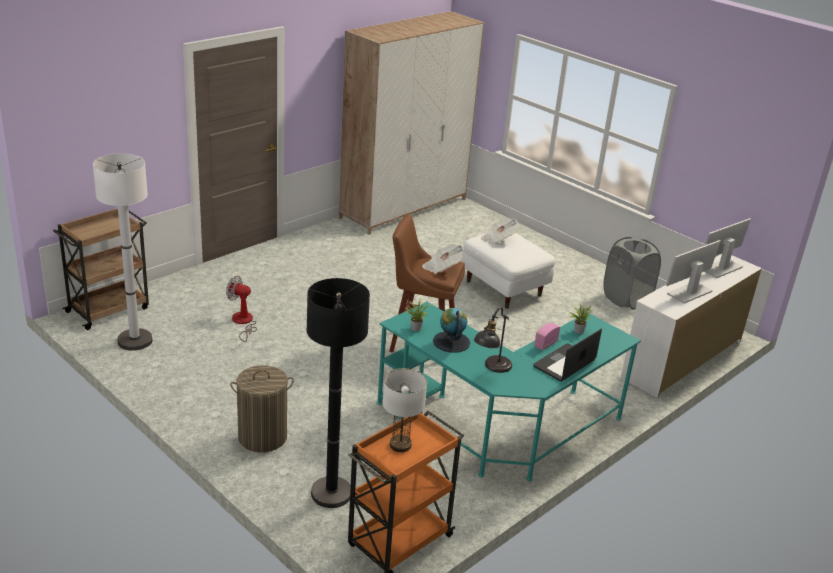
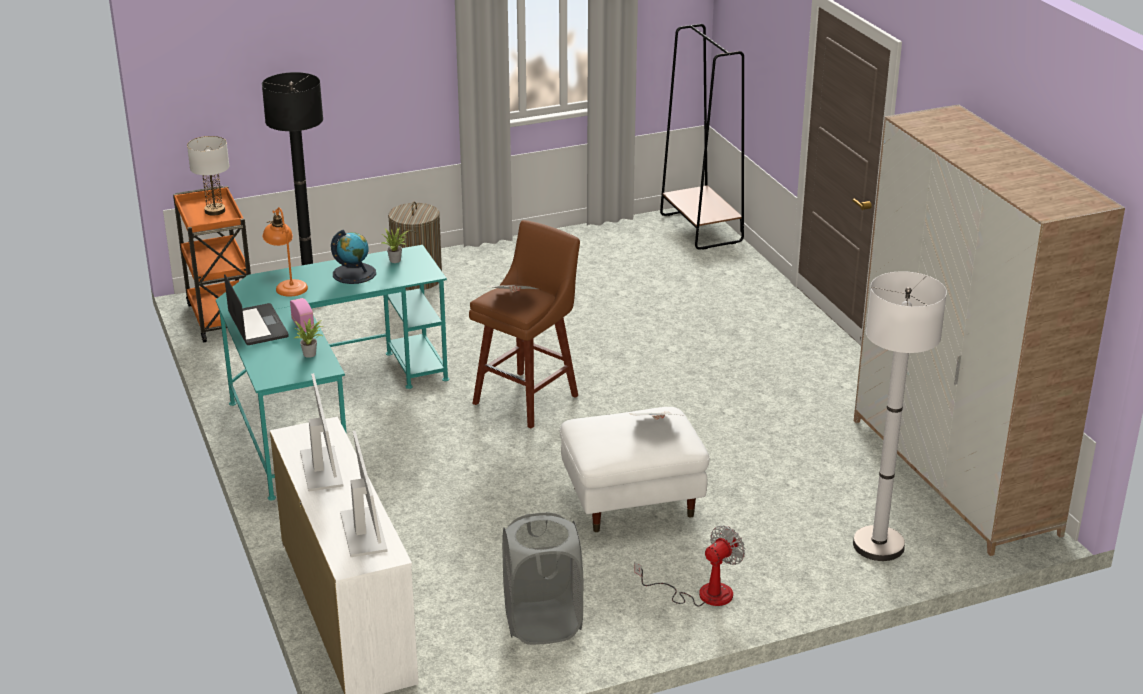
camera: 115 degrees right, 0 degrees up
(109, 309) = (701, 229): brown cart -> clothes rack
(135, 341) = (628, 237): white floor lamp -> white floor lamp (878, 545)
(243, 323) = (635, 295): fan -> fan (702, 594)
(491, 370) = (286, 283): grey table lamp -> orange table lamp

